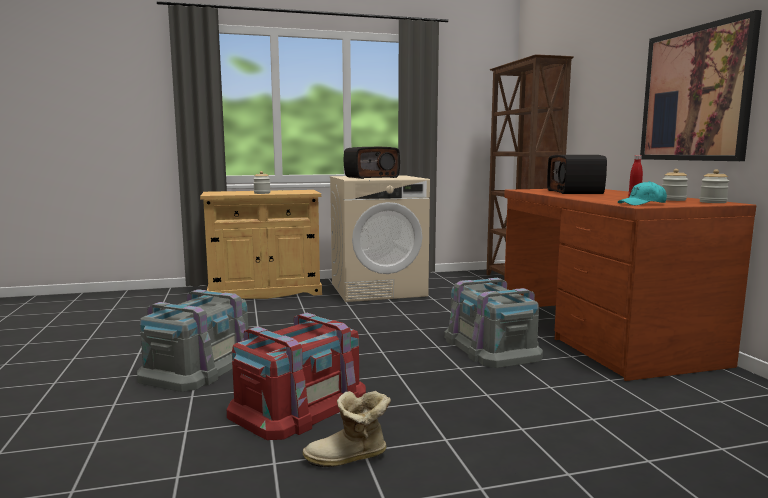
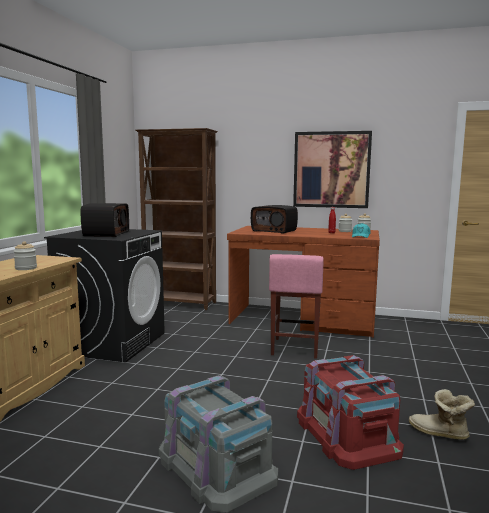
camera: 60 degrees left, 0 degrees up
(349, 458) = (439, 434): boot -> boot turned 105 degrees clockwise
(378, 289) = (113, 342): beige washing machine -> black washing machine
(490, 347) = (295, 348): grey storage box -> pink stool

